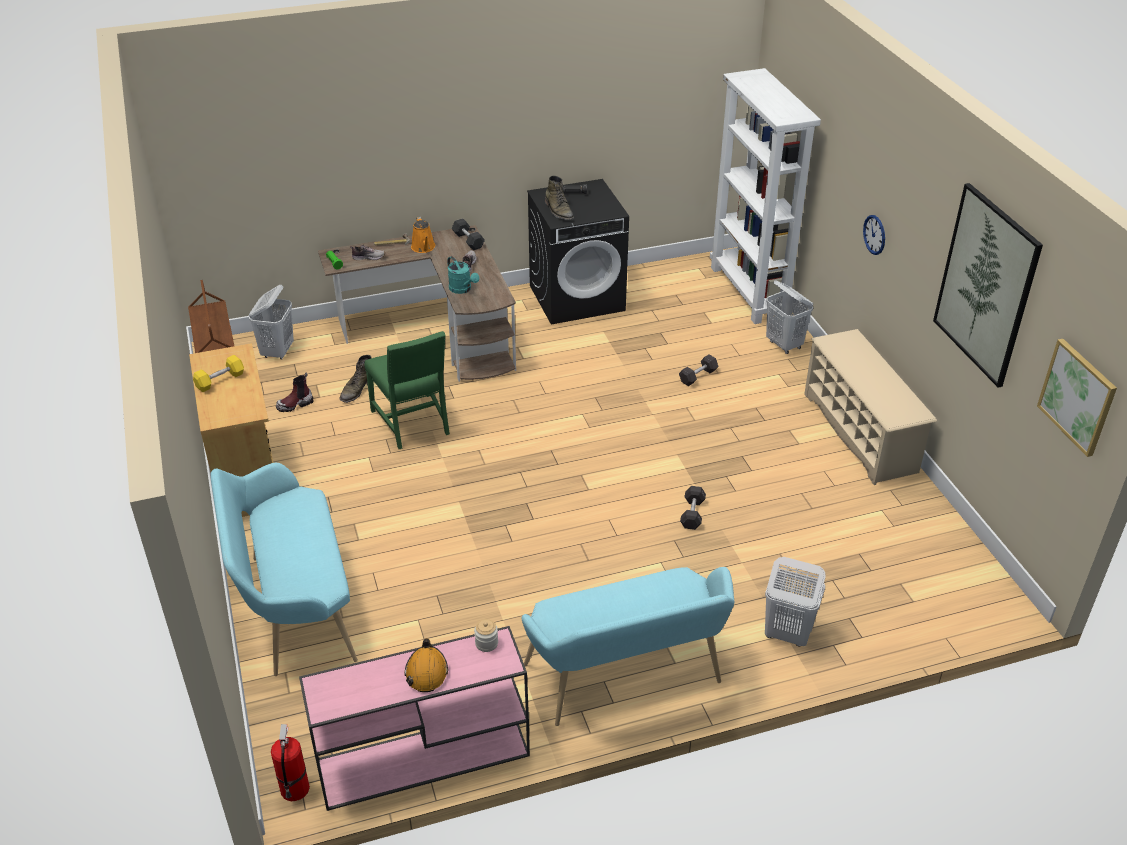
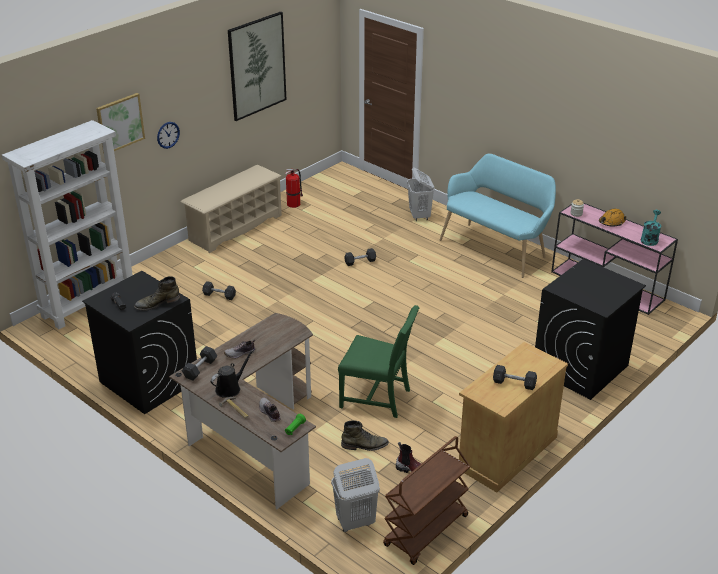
camera: 120 degrees left, 5 degrees down
(220, 380) = (514, 383): yellow dumbbell -> grey dumbbell
(294, 607) = (580, 368): turquoise bench -> black washing machine
(294, 790) = (669, 313): fire extinguisher -> fire extinguisher (294, 204)
(413, 423) = (377, 398): green chair -> green chair turned 75 degrees clockwise
(423, 248) = (230, 388): orange watering can -> black watering can
(462, 289) = (278, 342): turquoise watering can -> turquoise watering can (649, 239)
(558, 211) = (157, 303): green boot -> green boot turned 150 degrees counterclockwise
(784, 345) = (154, 272): white laundry basket -> none
(1077, 396) = (320, 53): picture -> picture (120, 123)

